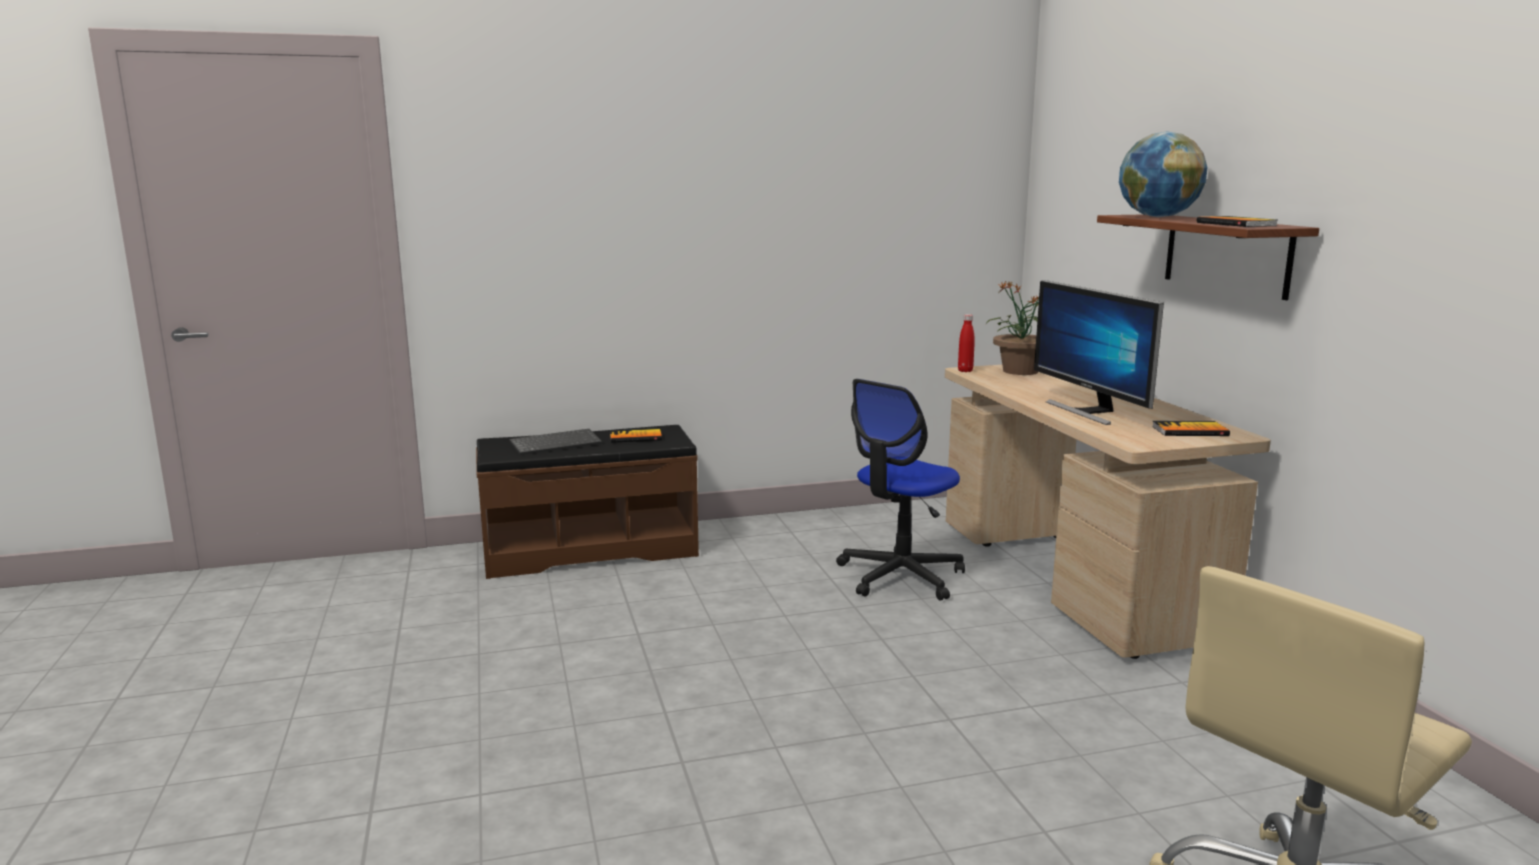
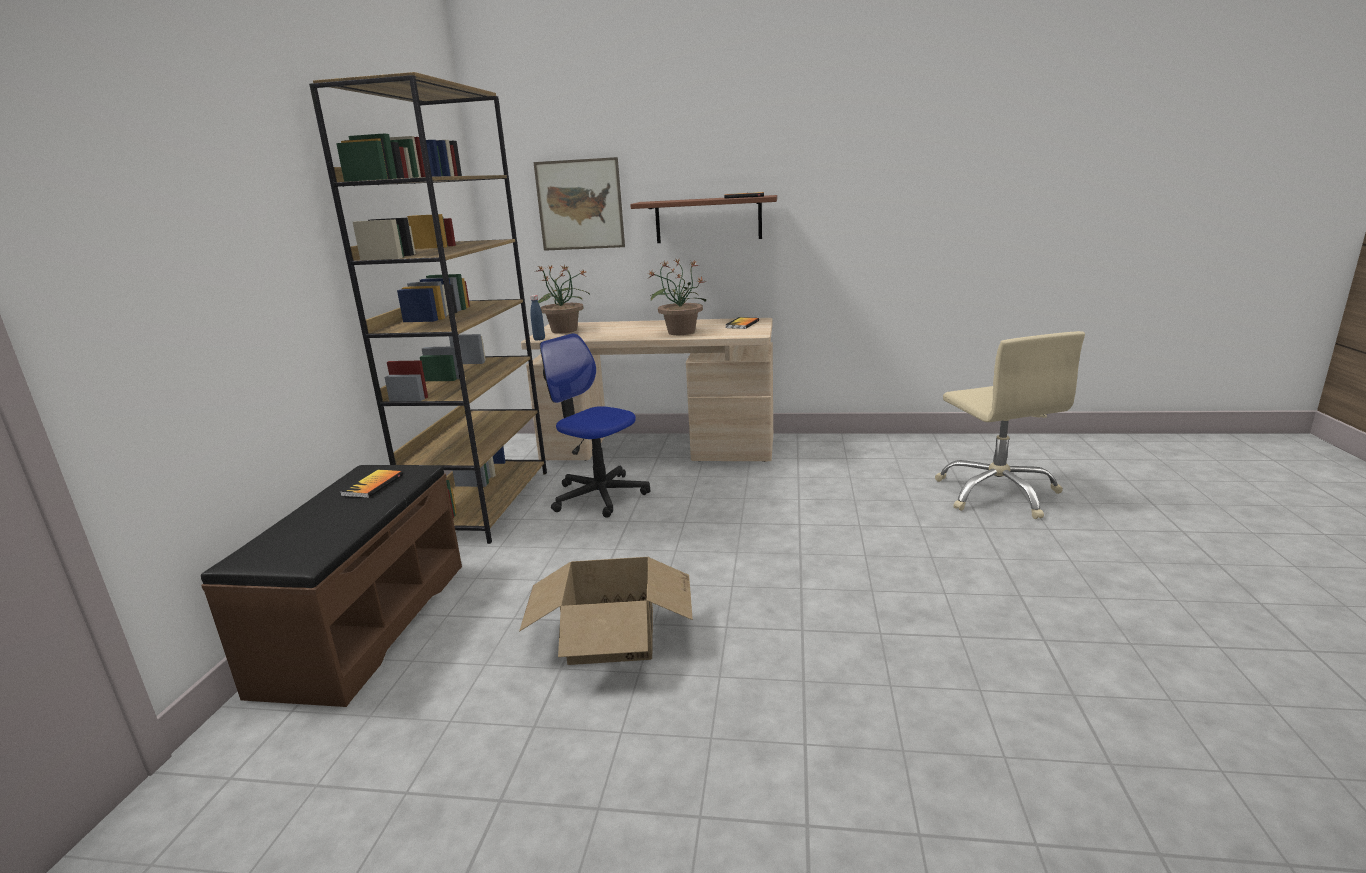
camera: 65 degrees left, 5 degrees up
(556, 444) = (323, 525): keyboard -> none
(619, 654) = (612, 635): none -> cardboard box
(825, 528) = (483, 503): none -> brown bookcase
(900, 576) = (599, 495): office chair -> office chair turned 150 degrees clockwise
(965, 371) = (539, 339): red bottle -> blue bottle
(1089, 411) = (680, 332): monitor -> potted plant
(1103, 209) = (580, 205): none -> picture
(1157, 217) = (672, 200): globe -> none

